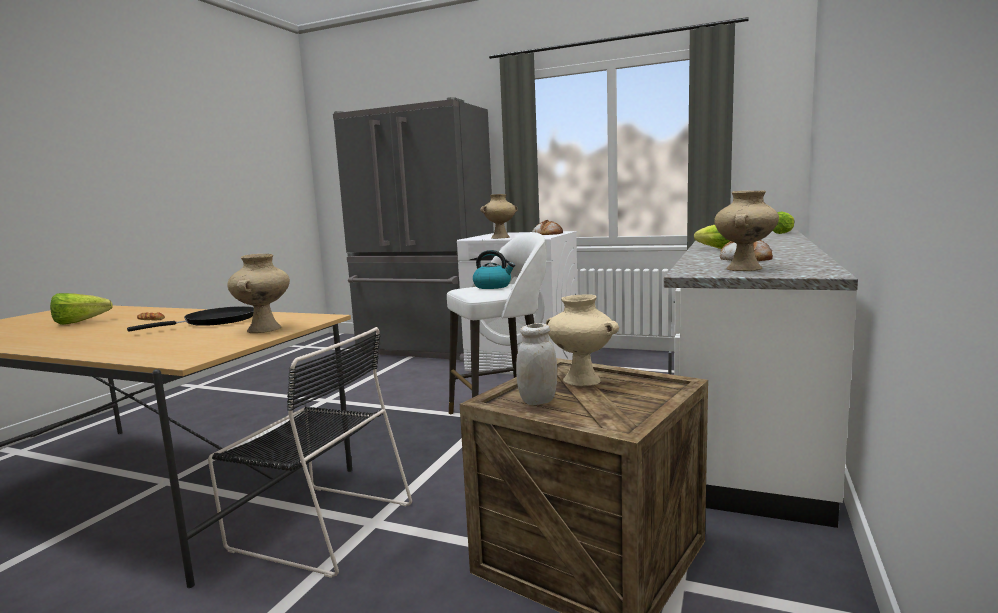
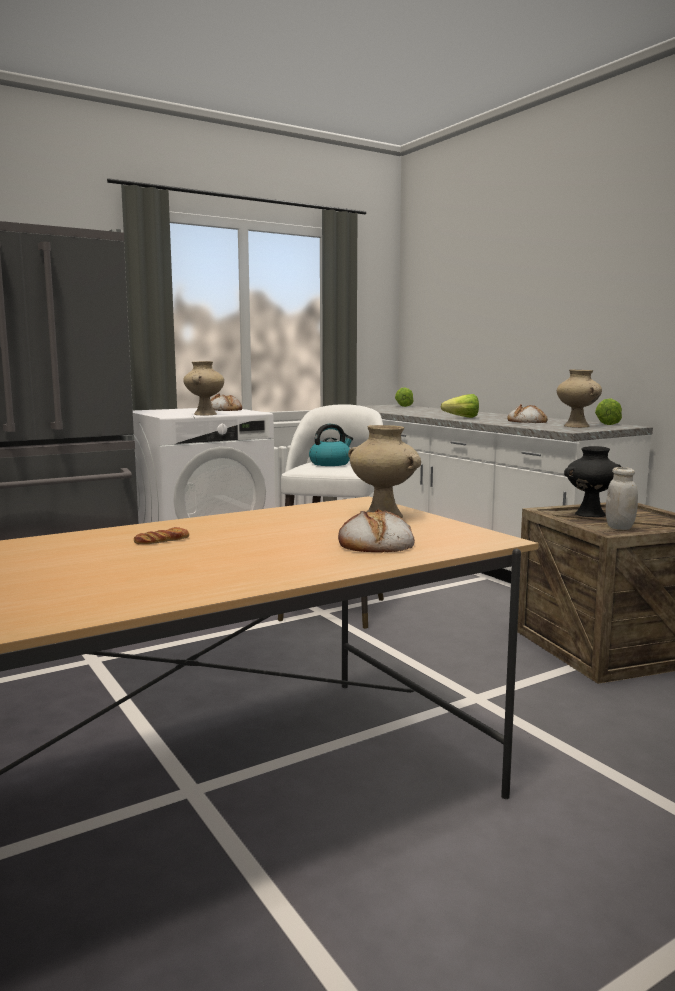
camera: 55 degrees left, 0 degrees up
(85, 322) = (63, 565): lettuce -> lettuce (606, 423)
(157, 344) = (374, 544): none -> bread
(215, 321) = (273, 524): black frying pan -> none
(318, 525) = (451, 720): black chair -> none
(580, 380) = (590, 514): beige vase -> black vase

